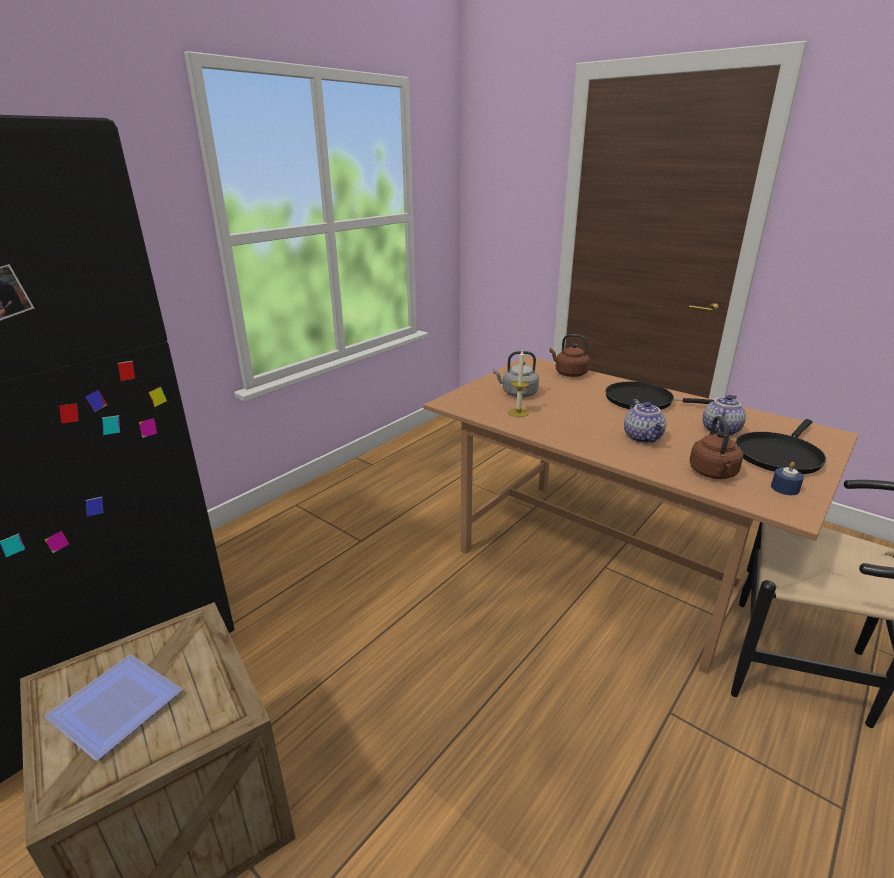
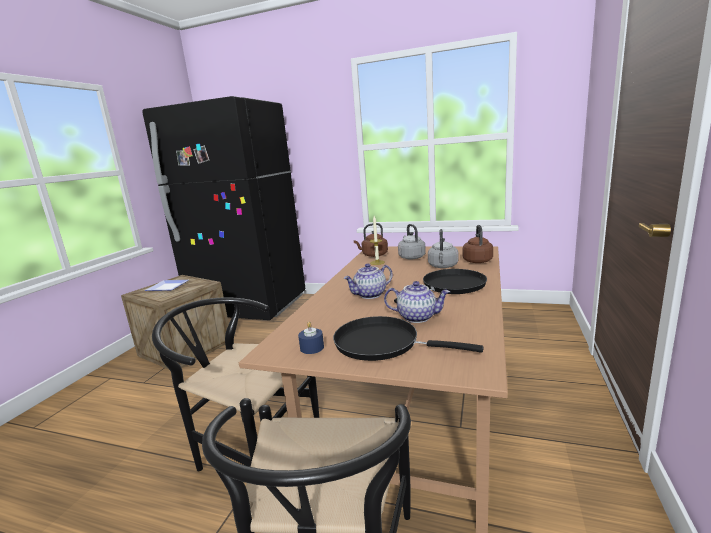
camera: 70 degrees right, 10 degrees down
(574, 389) = (443, 266): none -> grey kettle
(618, 713) = (250, 449): none -> black chair
(644, 401) = (450, 287): black frying pan -> black frying pan turned 60 degrees clockwise
(713, 473) = (322, 321): brown kettle -> brown kettle (373, 255)

